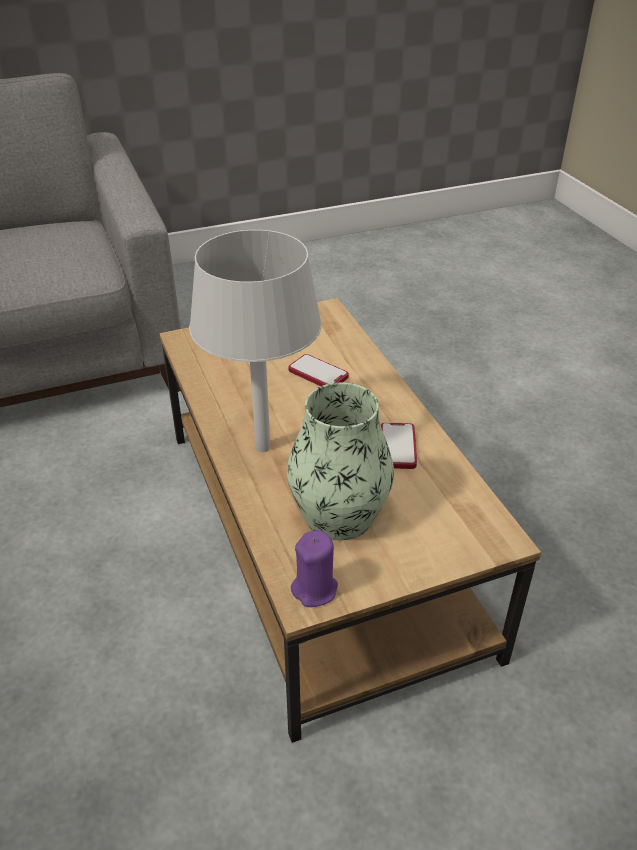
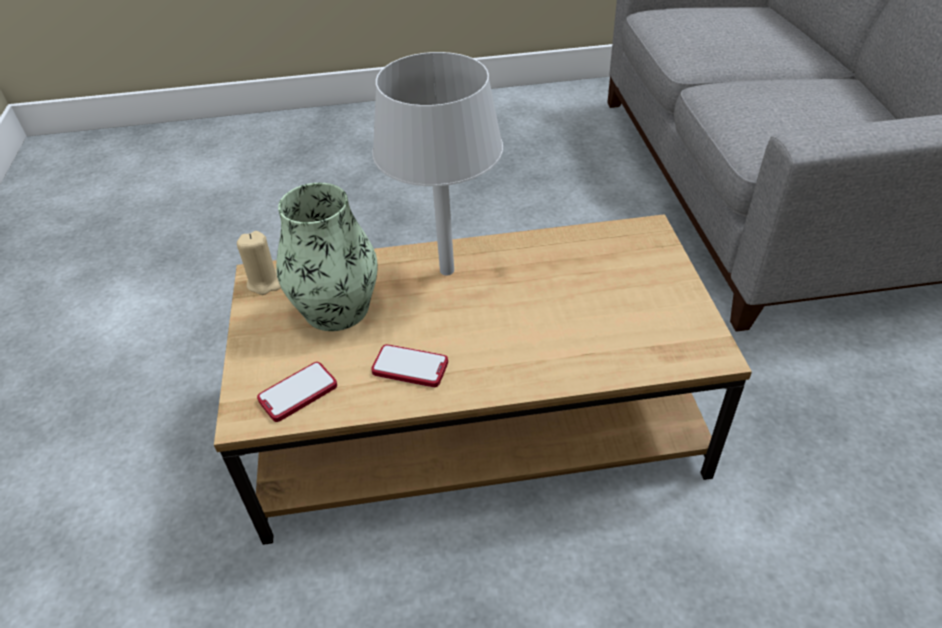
camera: 105 degrees right, 5 degrees up
(315, 589) = (265, 283): purple candle -> beige candle
(318, 374) = (562, 325): phone -> phone (298, 393)

